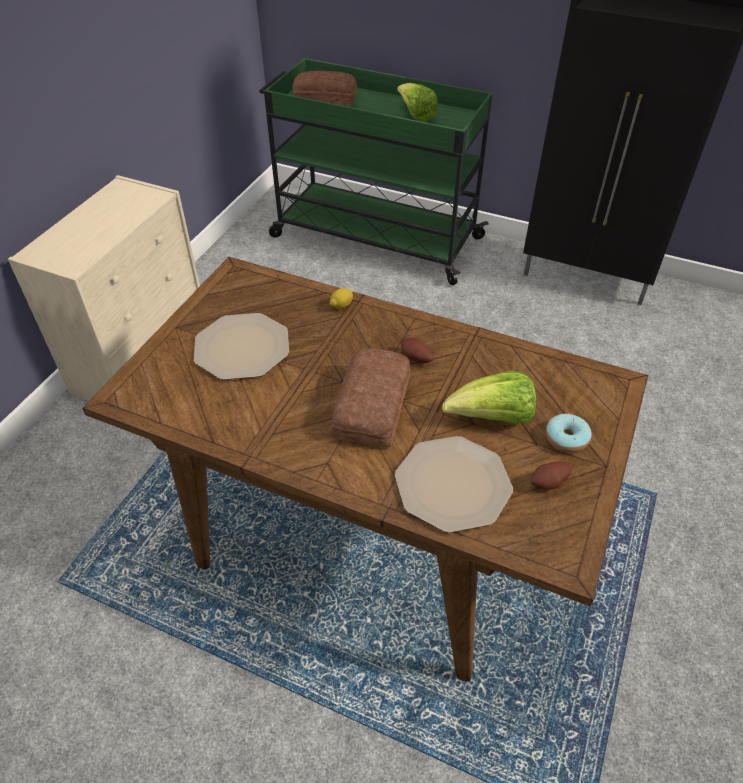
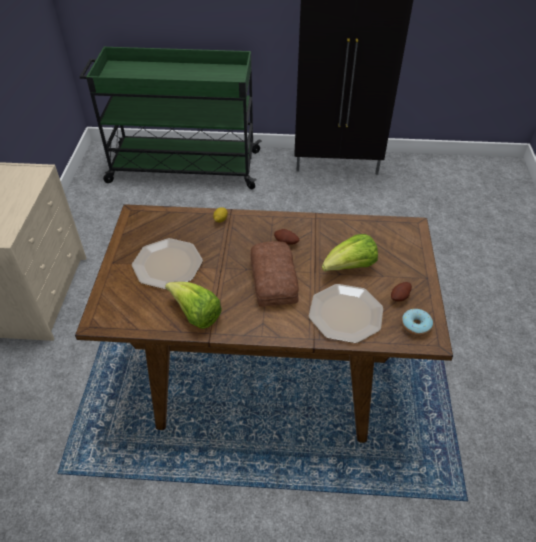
camera: 20 degrees left, 0 degrees up
(324, 97) = (129, 73): bread -> none
(416, 115) = (201, 75): lettuce -> lettuce (196, 314)
(566, 438) = (398, 268): donut -> donut (415, 326)

